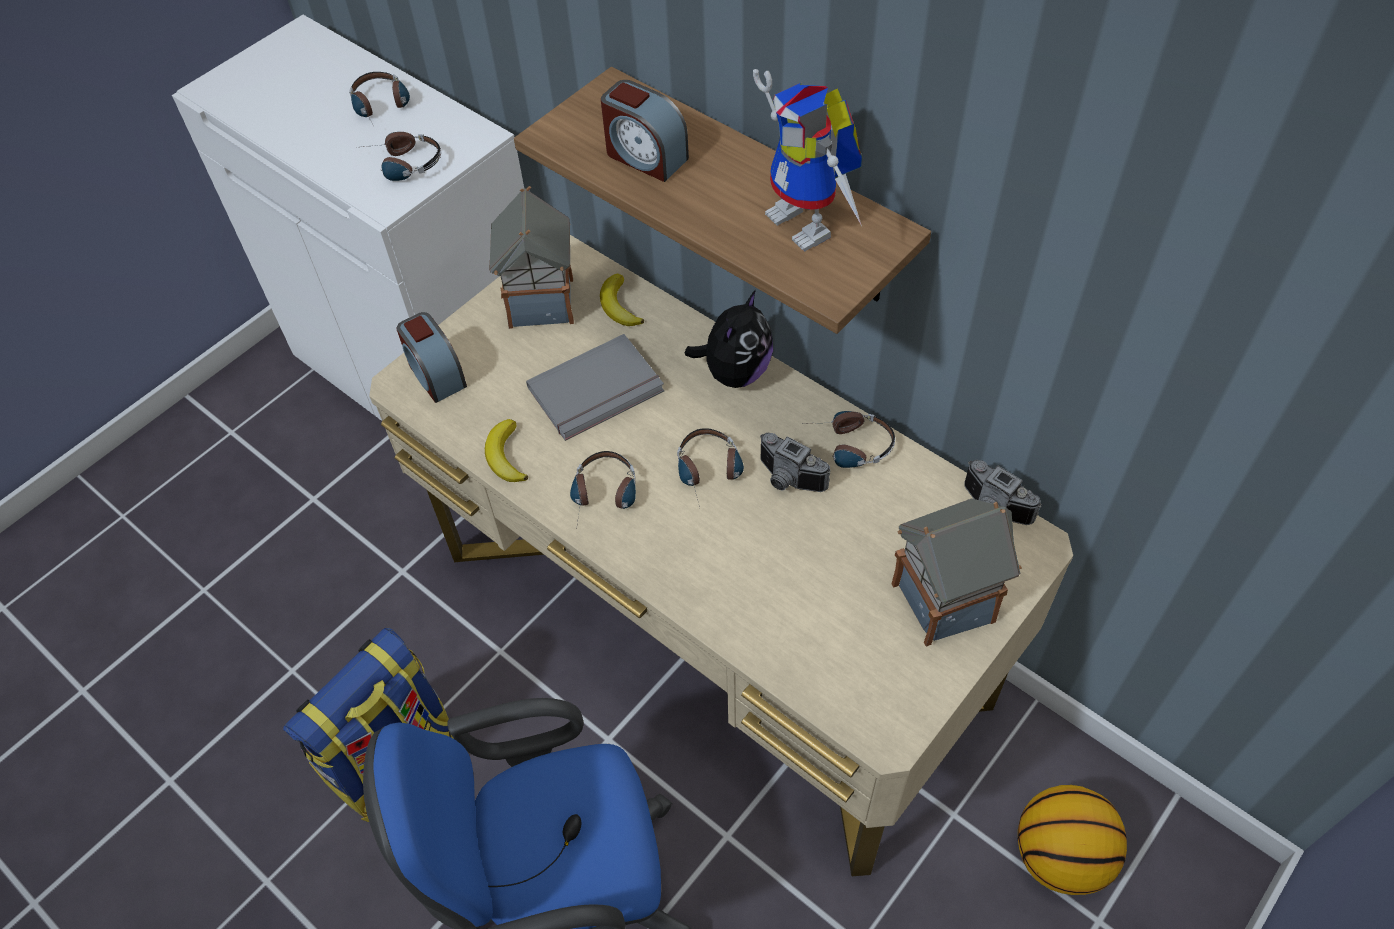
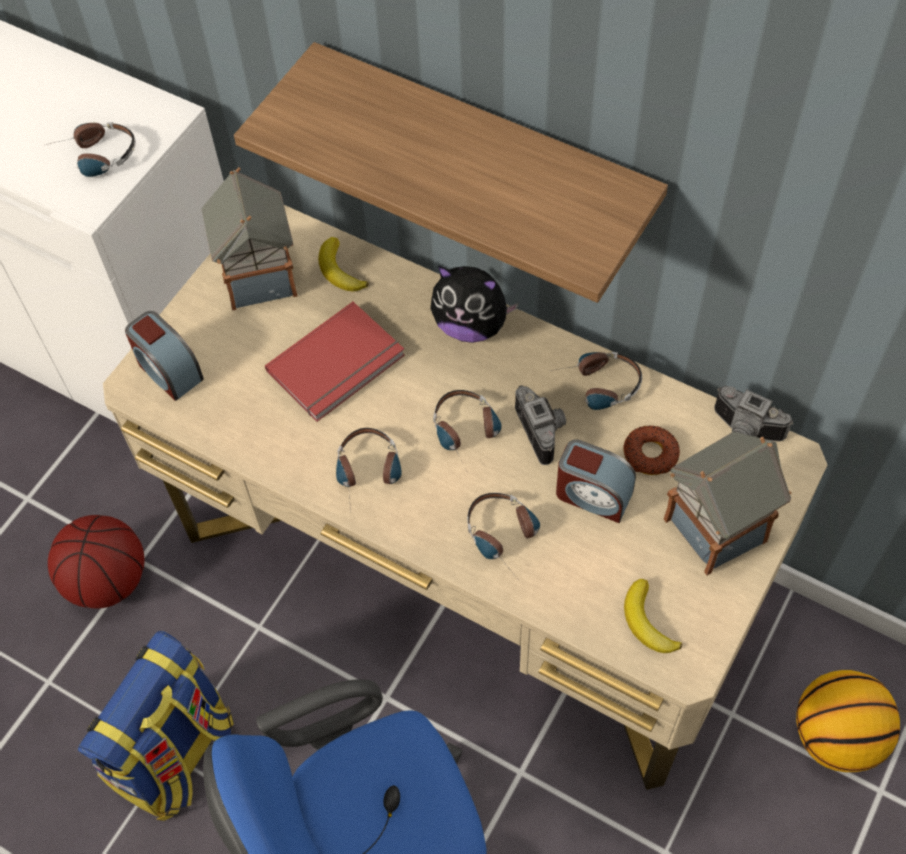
camera: 10 degrees left, 5 degrees up
(370, 584) = (108, 579): none -> basketball
(383, 108) = (58, 94): headphones -> headphones (507, 538)
(506, 456) = (261, 446): banana -> banana (647, 622)
(598, 392) = (339, 365): grey book -> red book
(645, 156) = (372, 139): alarm clock -> alarm clock (593, 495)
(735, 372) = (471, 325): plush toy -> plush toy turned 90 degrees clockwise
(787, 480) = (544, 430): camera -> camera turned 135 degrees counterclockwise
(810, 224) = (551, 192): toy robot -> none
(890, 519) = (650, 454): none -> donut

